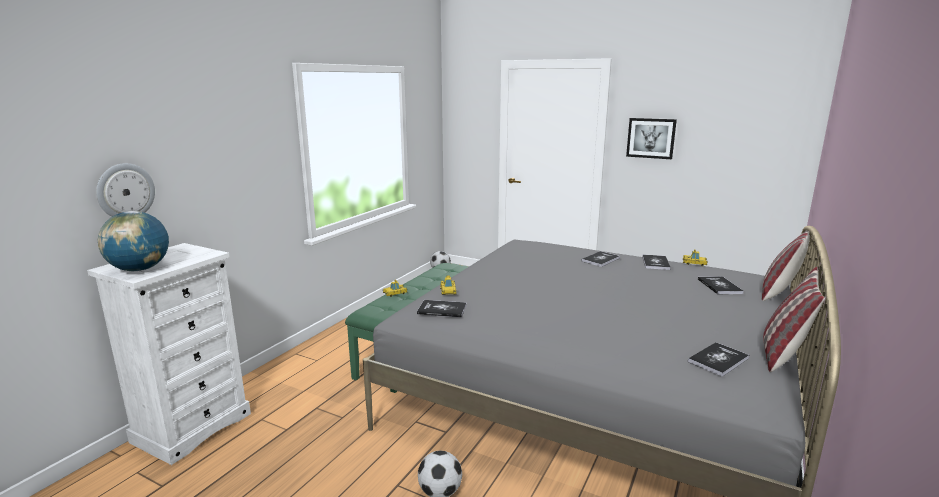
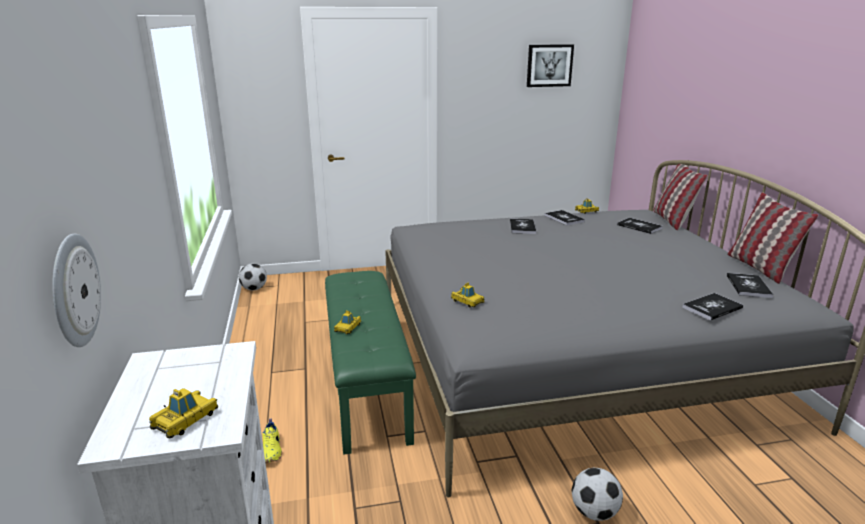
camera: 40 degrees left, 5 degrees up
(140, 269) = (185, 419): globe -> toy car
(323, 359) = (272, 450): none -> yellow shoe
(442, 310) = (504, 323): book -> book (712, 308)
(651, 138) = (484, 93): picture -> picture (549, 65)

